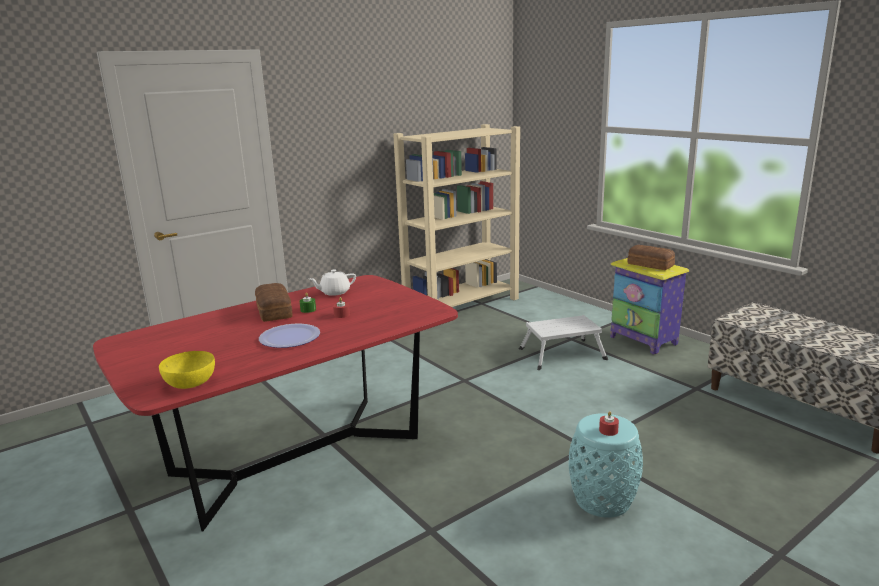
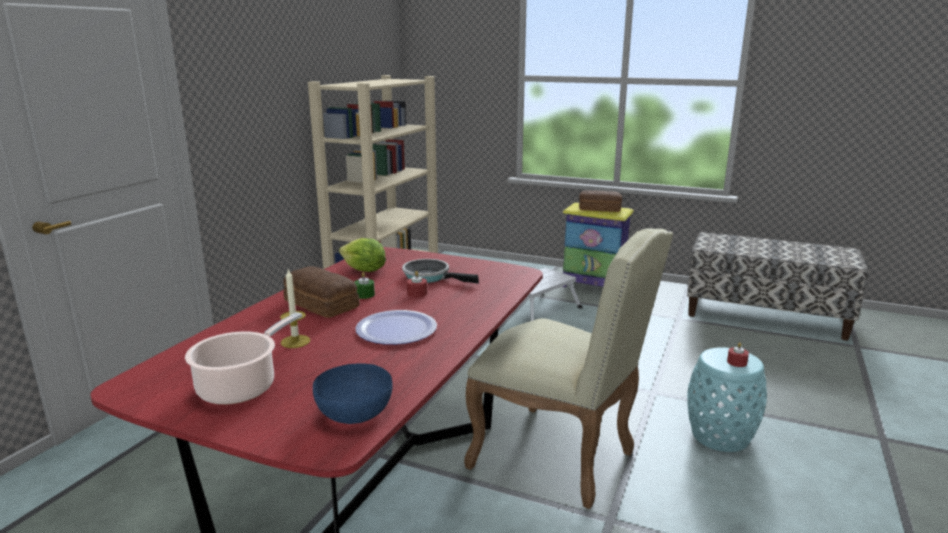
camera: 30 degrees left, 0 degrees up
(161, 353) = (241, 386): none -> cooking pot
(190, 382) = (354, 412): yellow bowl -> blue bowl
(224, 333) = (295, 341): none -> candle
(334, 292) = (364, 271): white teapot -> lettuce
(370, 304) = (430, 276): none -> frying pan
(443, 475) = (557, 458): none -> beige chair

